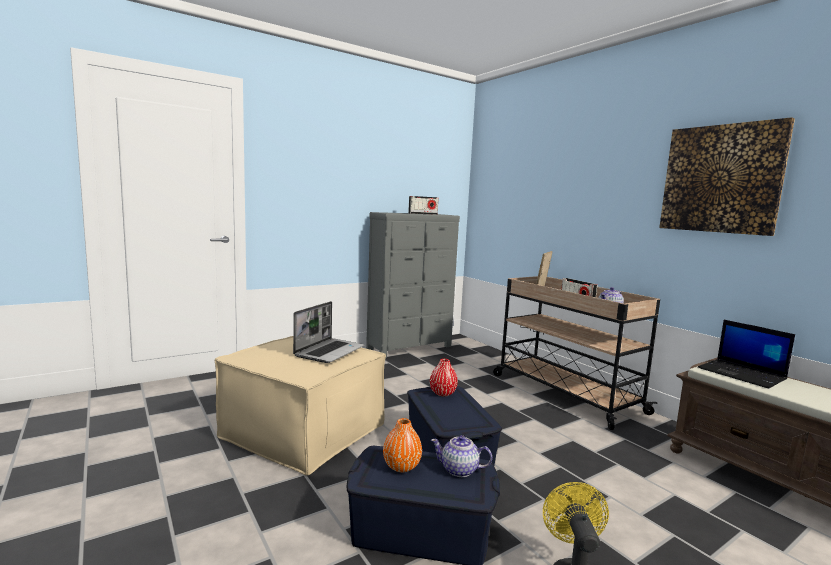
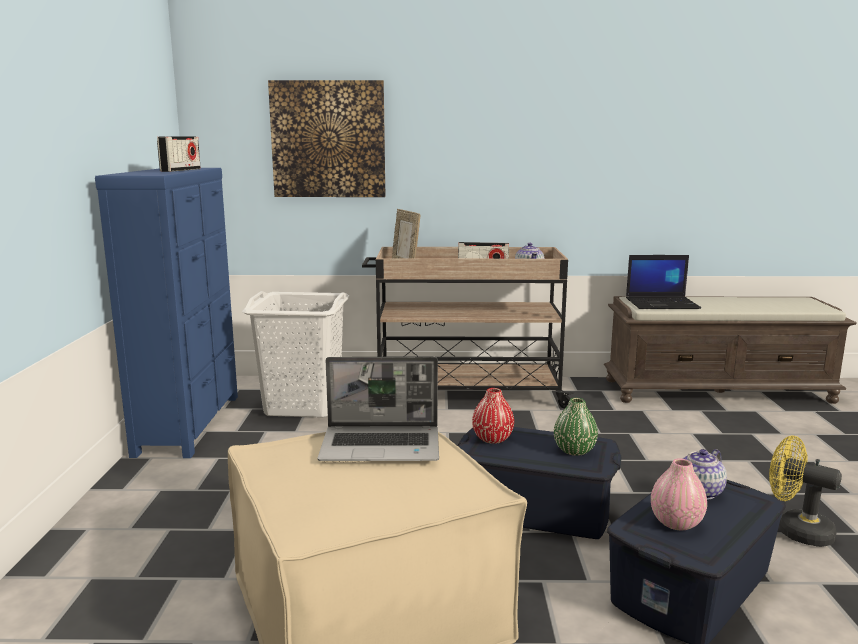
camera: 55 degrees left, 5 degrees up
(329, 351) = (382, 446): laptop -> laptop turned 120 degrees clockwise
(401, 466) = (676, 523): orange vase -> pink vase
(410, 348) = (191, 424): grey dresser -> blue dresser
(463, 418) = (574, 450): none -> green vase
(467, 360) = (303, 405): none -> white laundry basket
(721, 179) = (598, 105): picture -> picture (328, 139)

